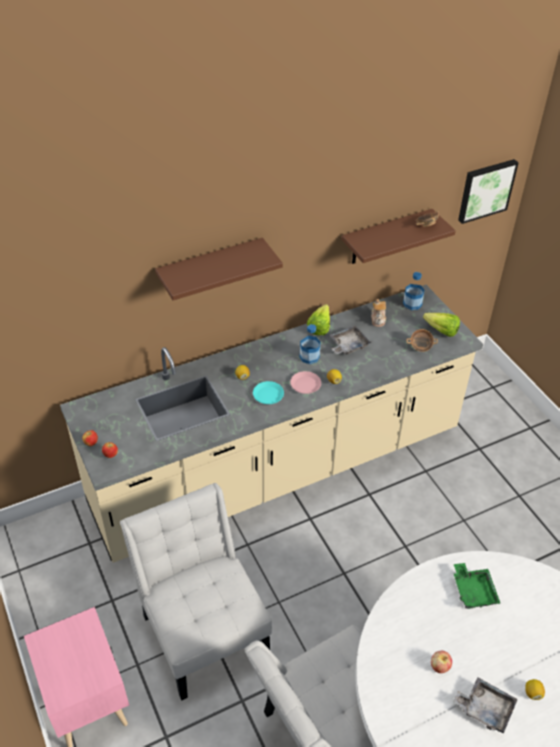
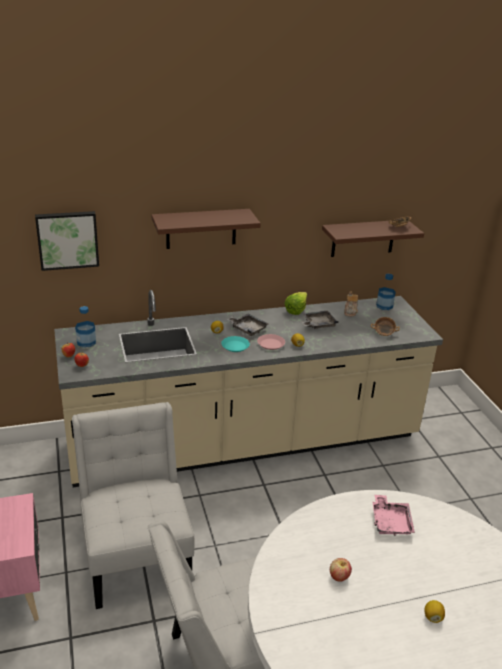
camera: 10 degrees right, 15 degrees down
(309, 357) = (280, 327): bottle -> bottle (86, 342)
(439, 329) = (404, 325): lettuce -> none
(473, 591) = (390, 522): green tray -> pink tray
(485, 190) = (458, 213): picture -> picture (67, 239)
(485, 708) = (378, 621): grey tray -> grey tray (247, 329)

